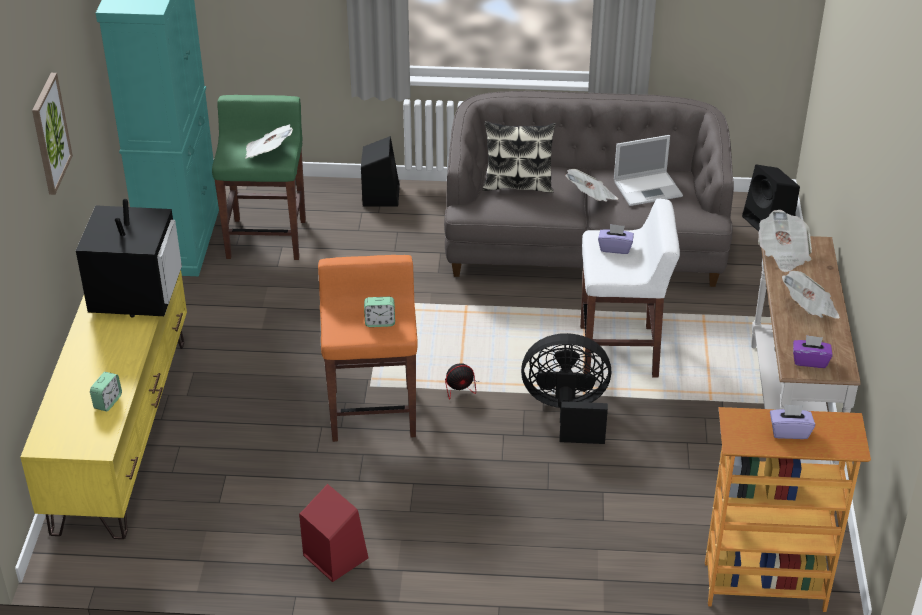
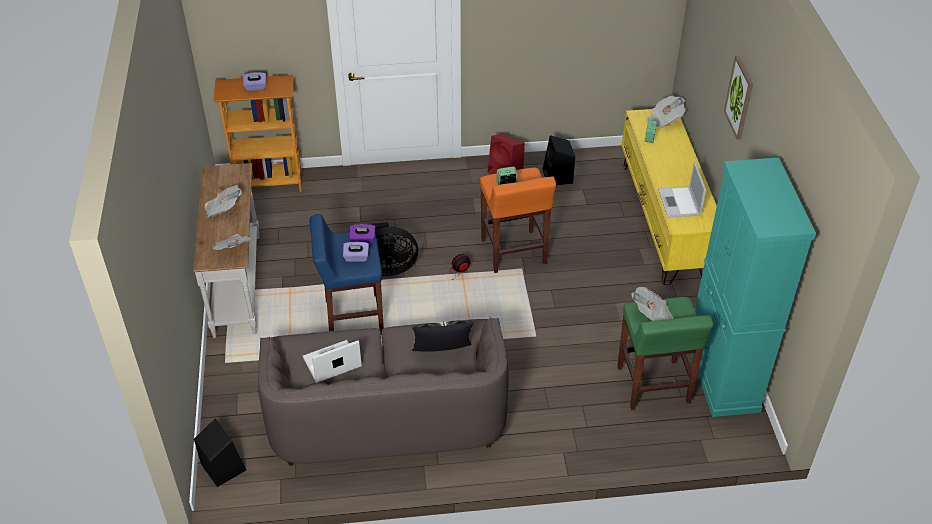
camera: 170 degrees right, 5 degrees up
(136, 295) = (679, 203): television -> laptop
(380, 195) = (578, 450): black speaker -> black speaker (558, 177)
(591, 197) = (380, 347): newspaper -> newspaper (664, 119)
(620, 352) = (353, 317): white stool -> blue stool
(810, 360) = (231, 174): purple tissue box -> purple tissue box (363, 240)

